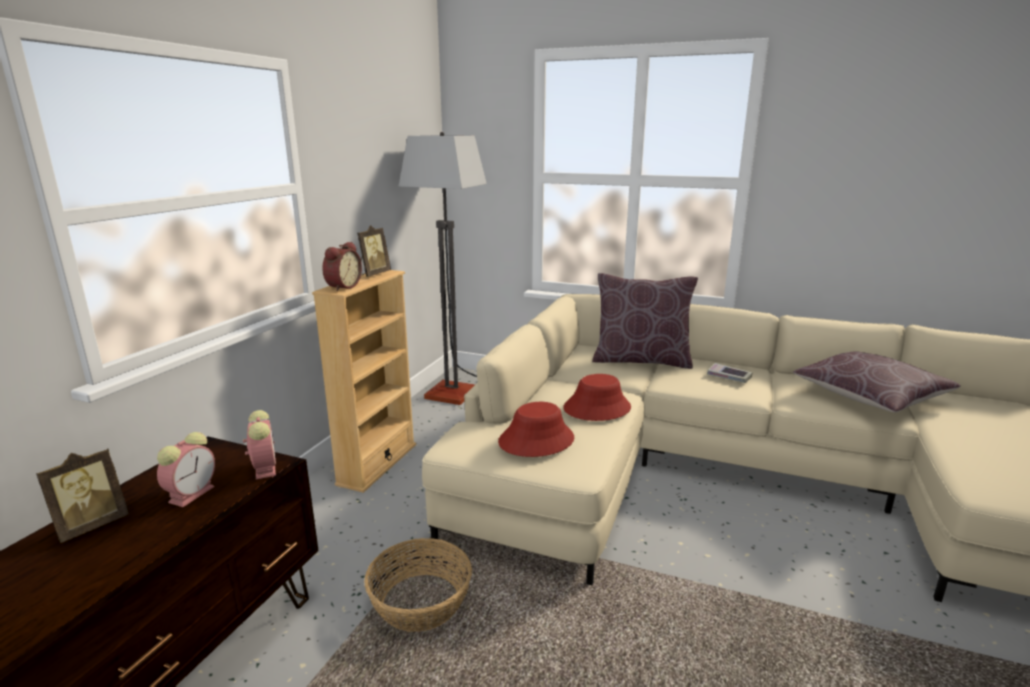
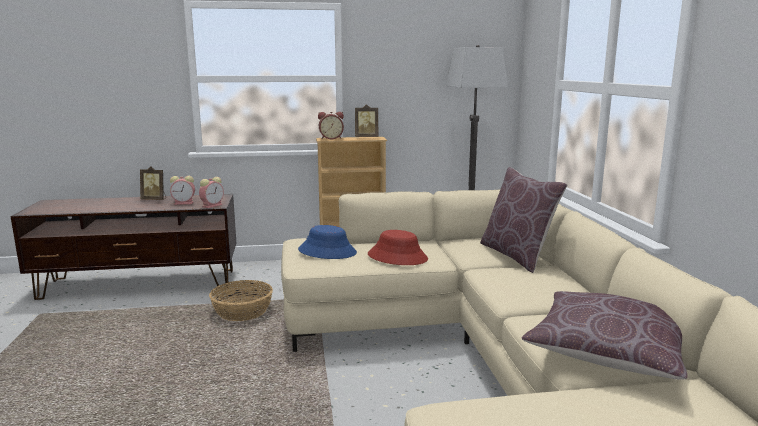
camera: 60 degrees right, 5 degrees down
(536, 440) = (327, 251): red hat -> blue hat
(729, 377) = (536, 286): book -> none

